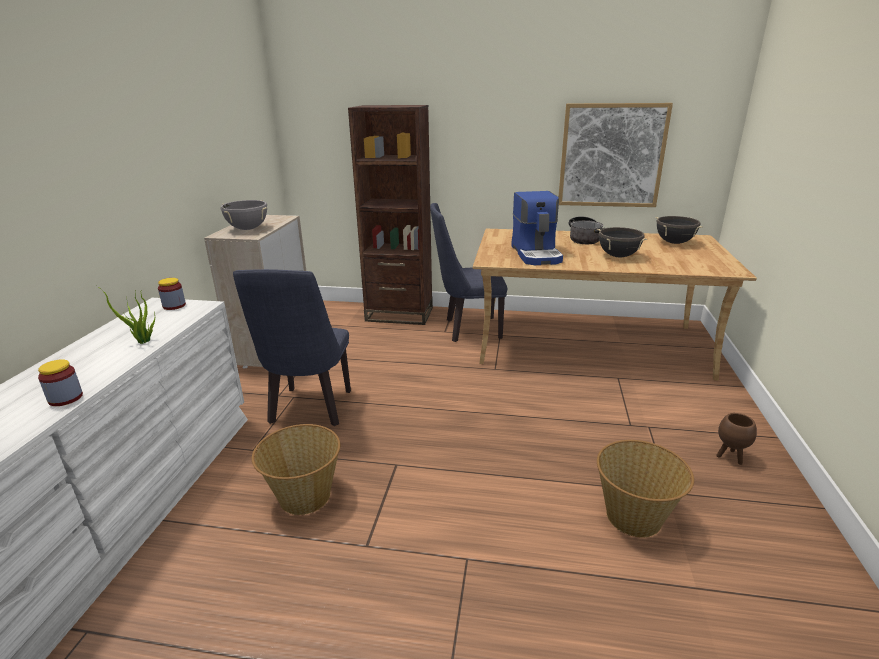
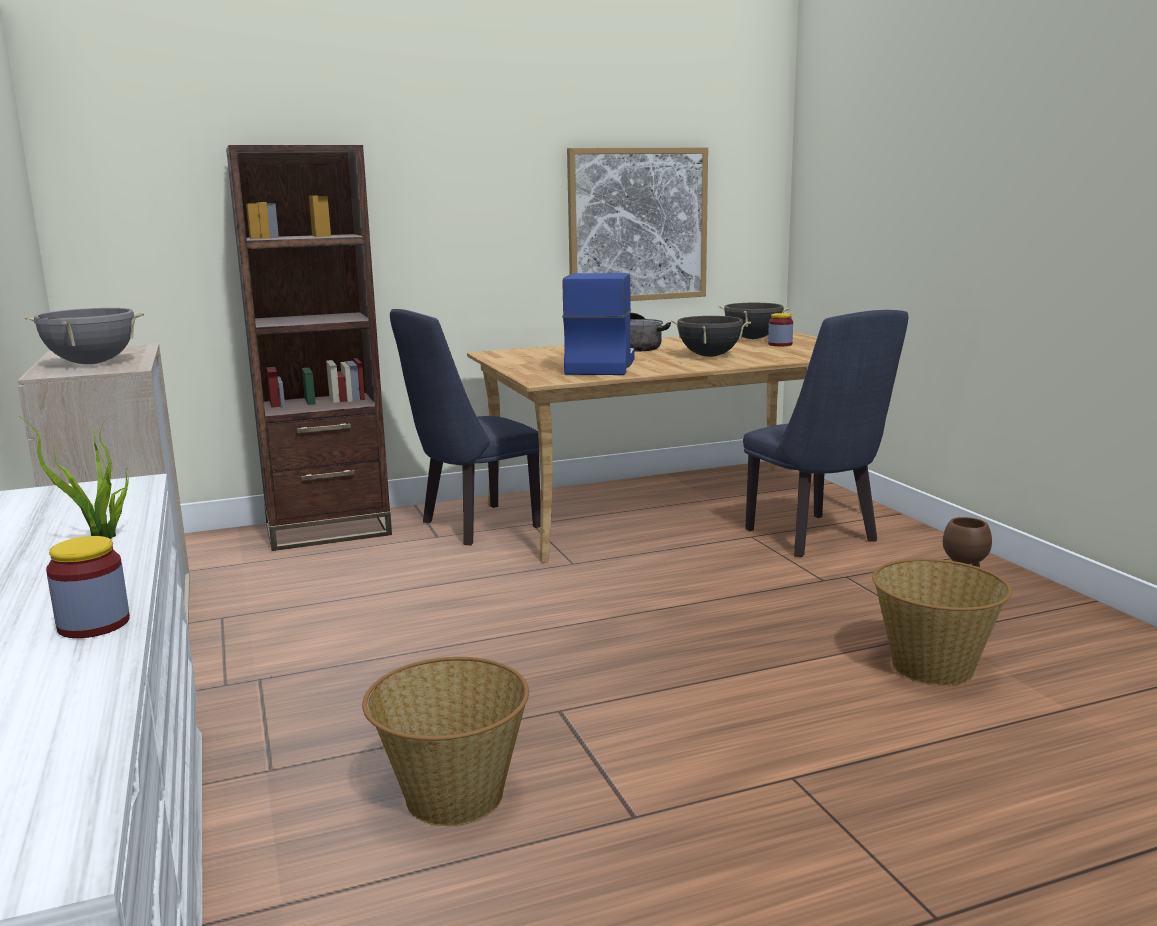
camera: 30 degrees left, 10 degrees down
(174, 306) = (65, 493): jar -> jar (780, 344)
(309, 411) = (317, 689): blue chair -> blue chair (817, 538)
(537, 254) = (599, 366): coffee machine -> coffee machine turned 135 degrees counterclockwise

